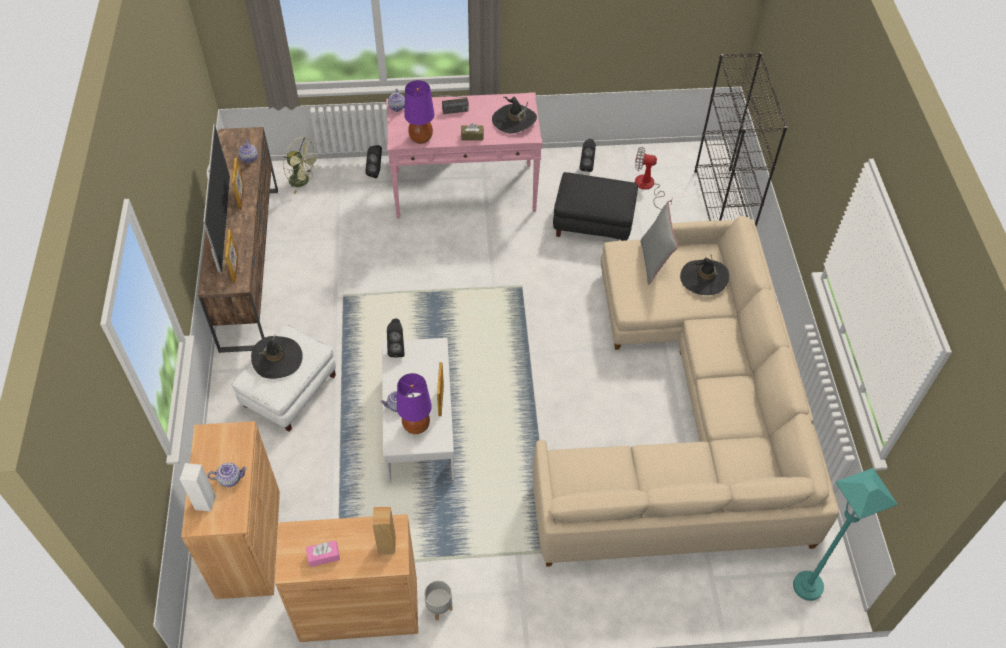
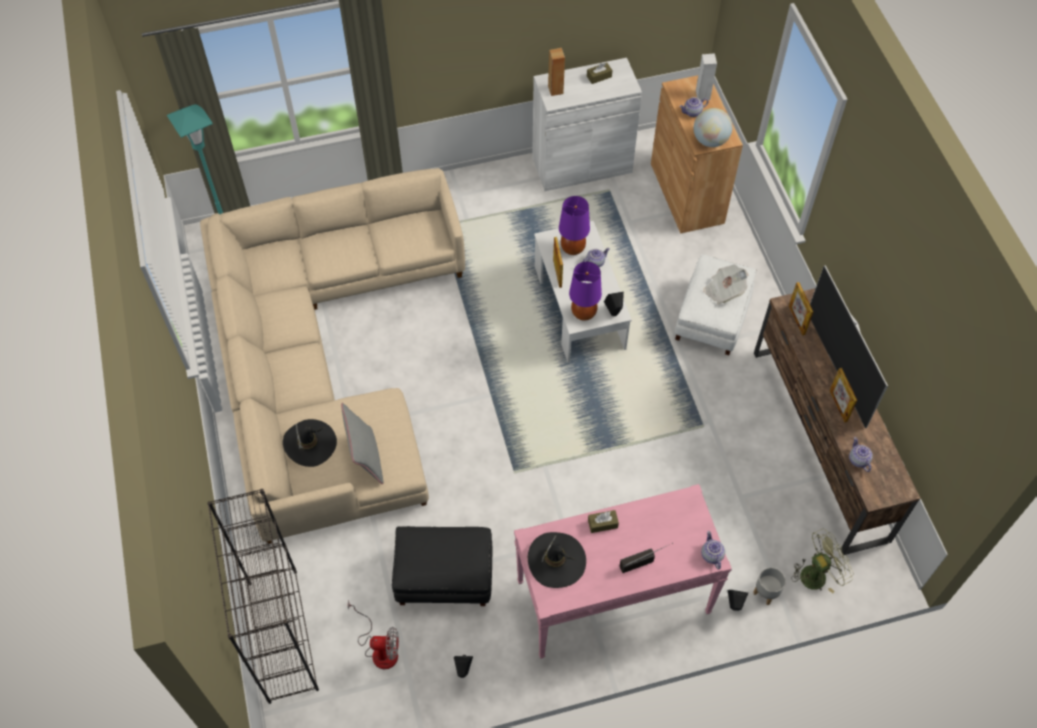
camera: 170 degrees right, 5 degrees up
(228, 436) = (710, 140): none -> globe
(277, 358) = (724, 290): black hat -> newspaper
(303, 181) = (817, 574): green fan -> green fan turned 135 degrees clockwise
(323, 556) = (599, 76): pink tissue box -> brown tissue box
(359, 609) = (582, 165): brown cabinet -> white cabinet
(420, 138) = (665, 509): purple table lamp -> purple table lamp (584, 313)
(439, 607) = (521, 175): grey planter -> grey planter (766, 593)

